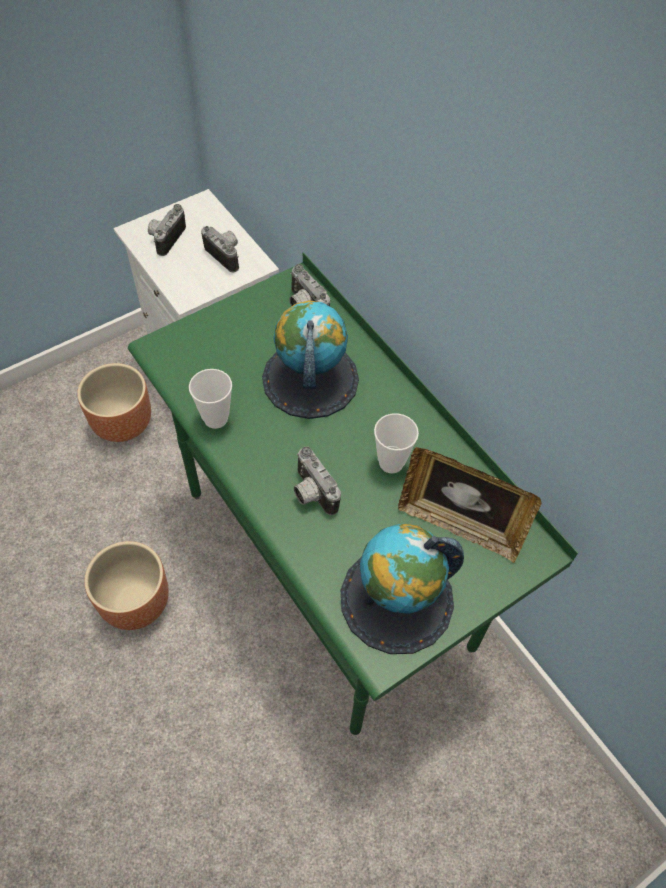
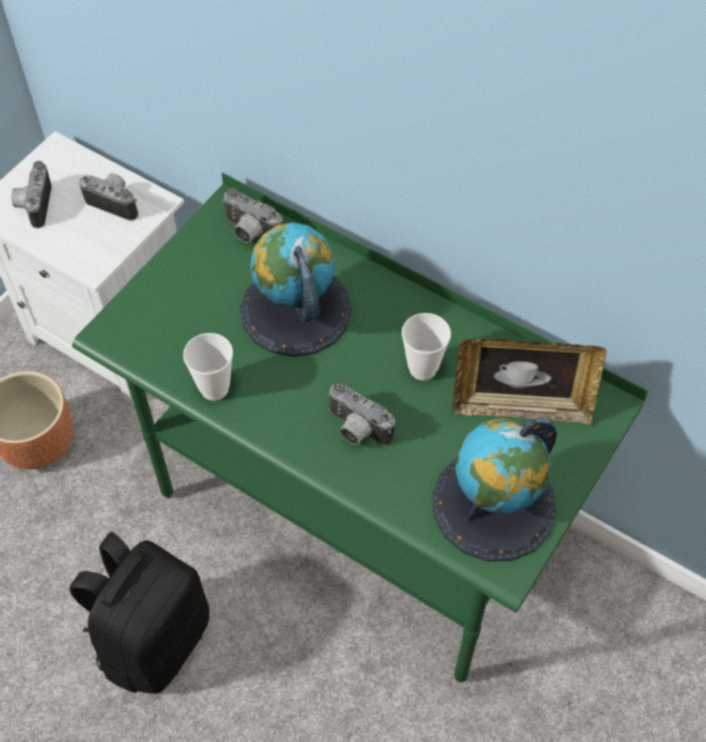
camera: 20 degrees left, 0 degrees up
(136, 601) = (153, 638): brown planter -> black backpack

